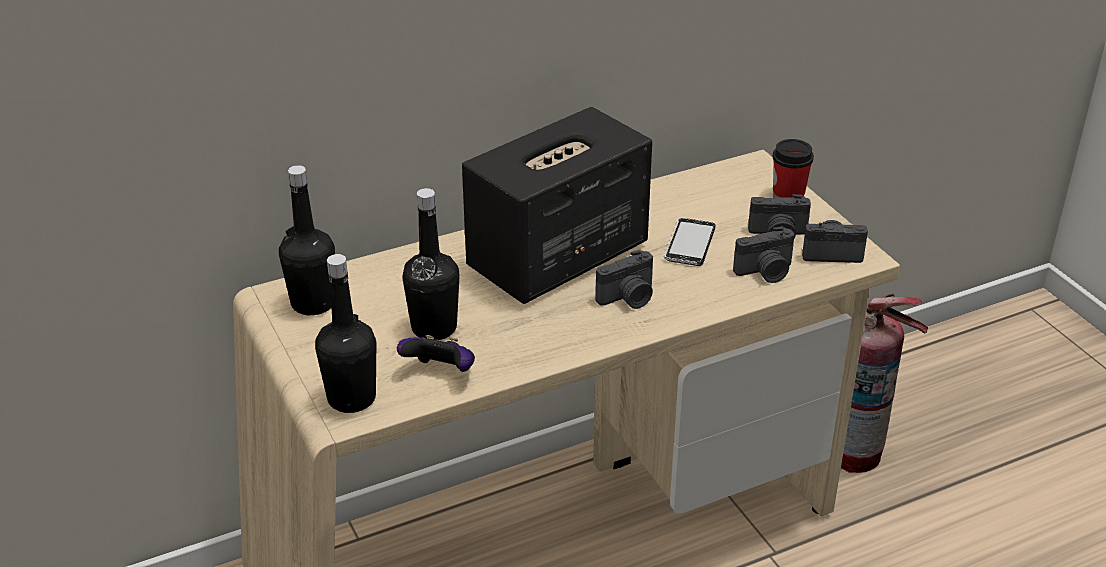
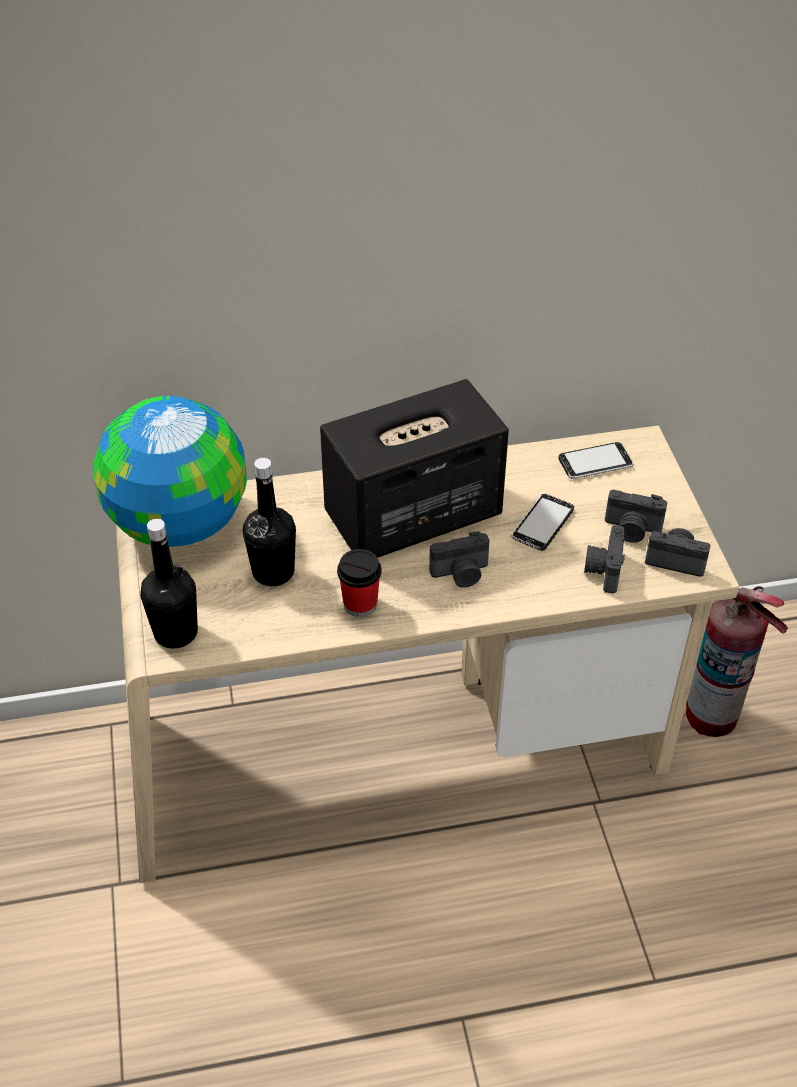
camera: 15 degrees right, 10 degrees up
(313, 303) = (178, 524): black bottle -> globe
(441, 372) = (262, 621): game controller -> none
(717, 187) = (595, 463): none -> phone
(766, 272) = (602, 570): camera -> camera turned 105 degrees clockwise
(788, 196) = (660, 486): cup -> cup (360, 604)

